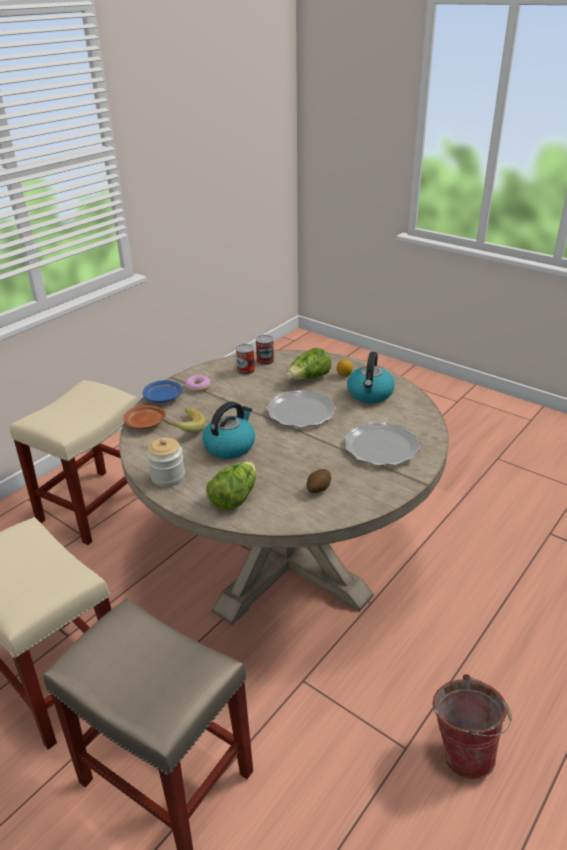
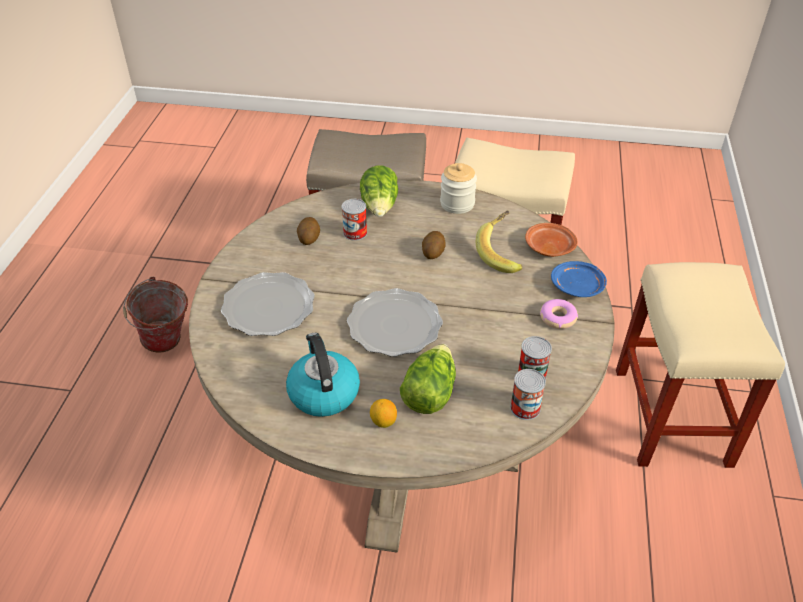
camera: 150 degrees right, 10 degrees up
(230, 446) = (433, 252): kettle -> potato
(276, 481) = (355, 233): none -> can

